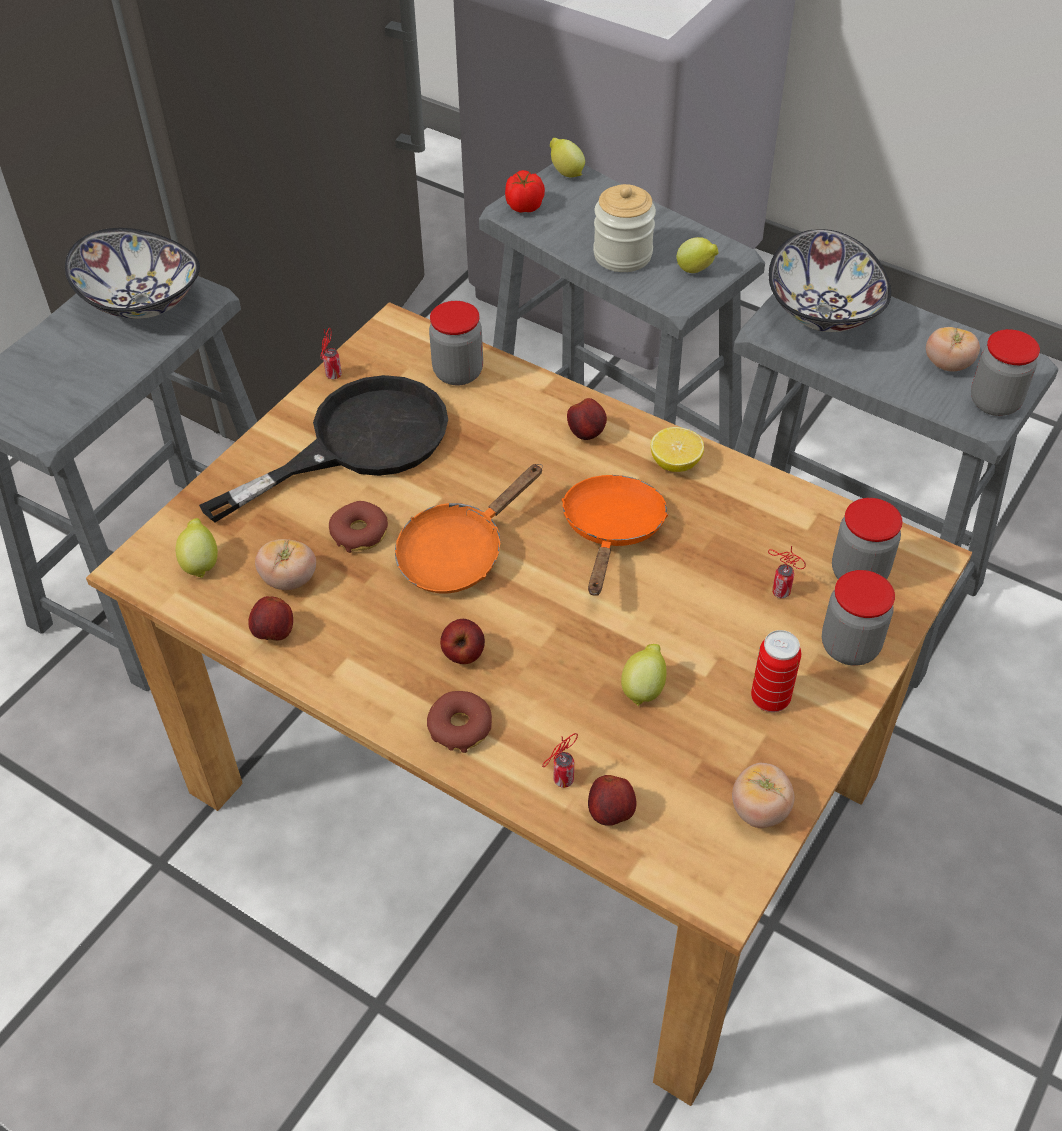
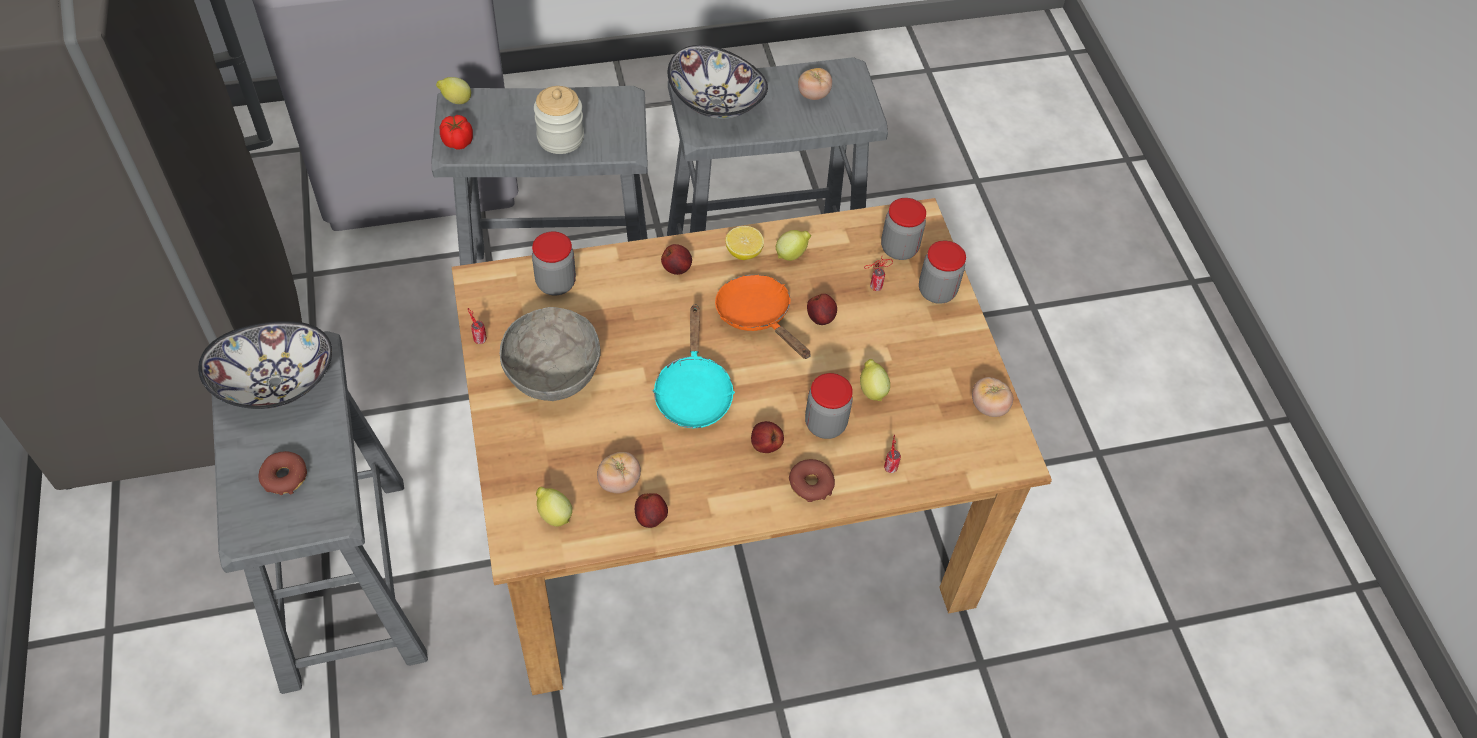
camera: 50 degrees left, 5 degrees up
(358, 443) = (552, 371): black frying pan -> grey bowl
(359, 533) = (624, 423): donut -> donut (284, 477)
(458, 553) = (693, 392): orange frying pan -> turquoise frying pan
(611, 814) = (930, 465): apple -> apple (821, 318)
(696, 270) = (616, 121): lemon -> lemon (792, 254)
(770, 698) = (932, 347): can -> none
(994, 402) = (859, 103): jar -> jar (825, 424)

